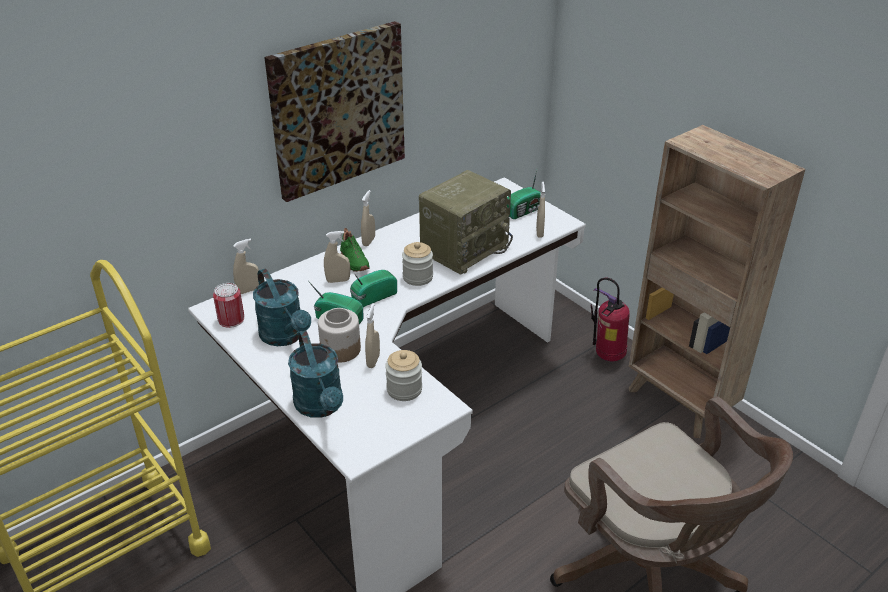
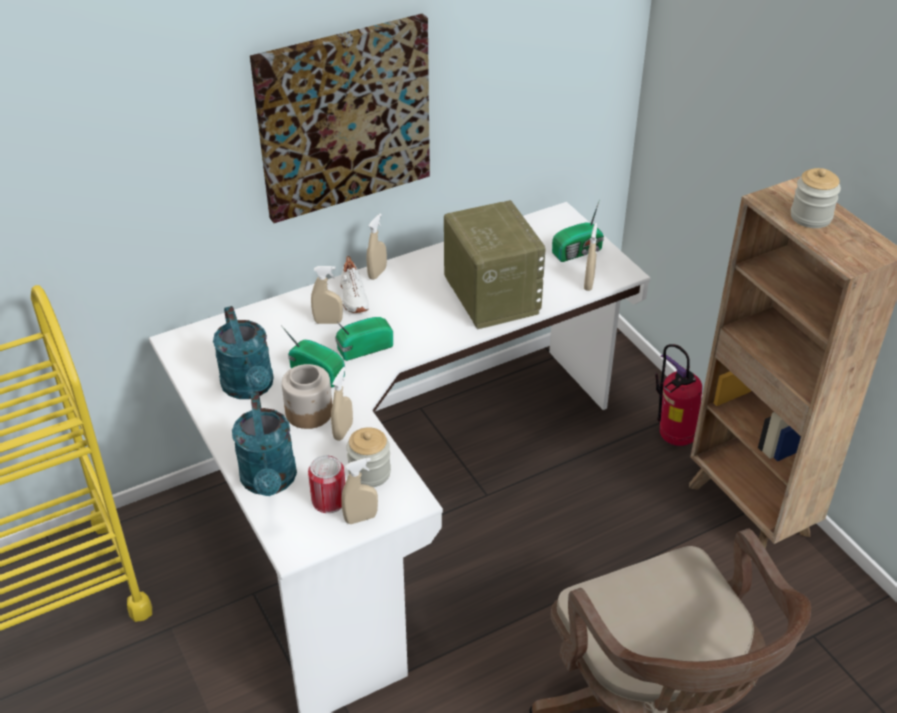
camera: 10 degrees right, 5 degrees up
(231, 319) = (194, 358): can -> can (329, 500)
(249, 290) = (222, 322): beige spray bottle -> beige spray bottle (361, 518)
(353, 261) = (352, 297): green shoe -> white shoe
(417, 277) = (423, 328): jar -> jar (810, 217)
(464, 248) = (490, 296): radio -> radio turned 75 degrees counterclockwise

